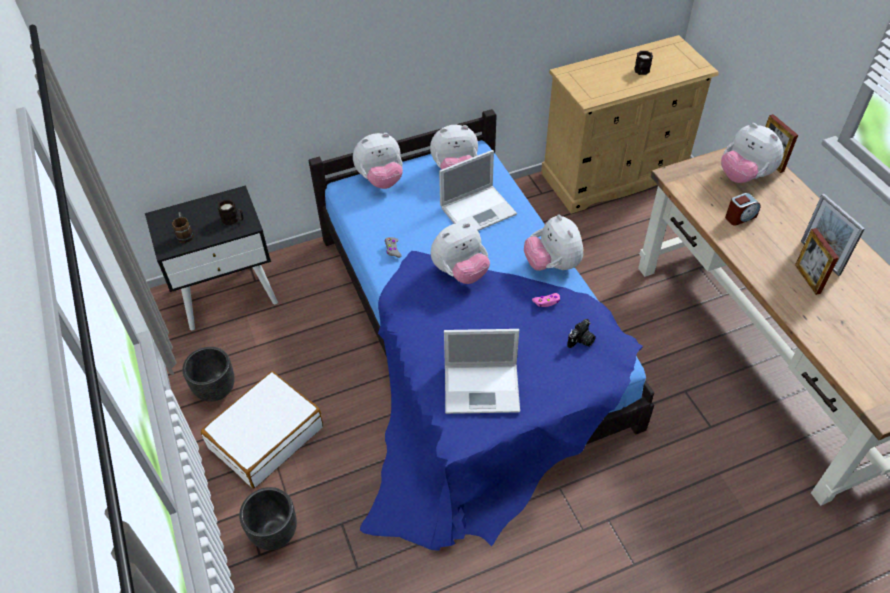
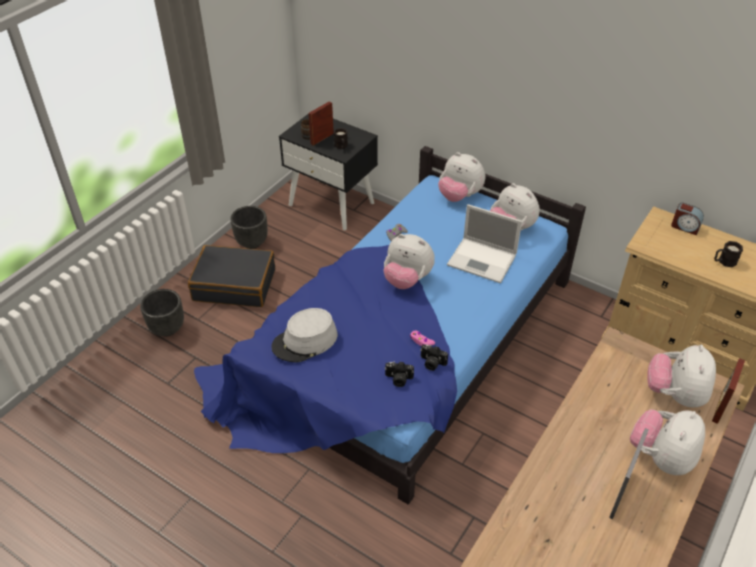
camera: 55 degrees right, 5 degrees down
(266, 436) = (234, 284): white suitcase -> black suitcase
(483, 388) = (305, 341): laptop -> grey hat
(552, 265) = (467, 329): plush toy -> plush toy (661, 457)
(578, 308) = (432, 363): none -> camera
(740, 217) = (613, 411): alarm clock -> alarm clock (685, 227)
(807, 279) = (580, 493): picture frame -> picture frame (322, 138)

